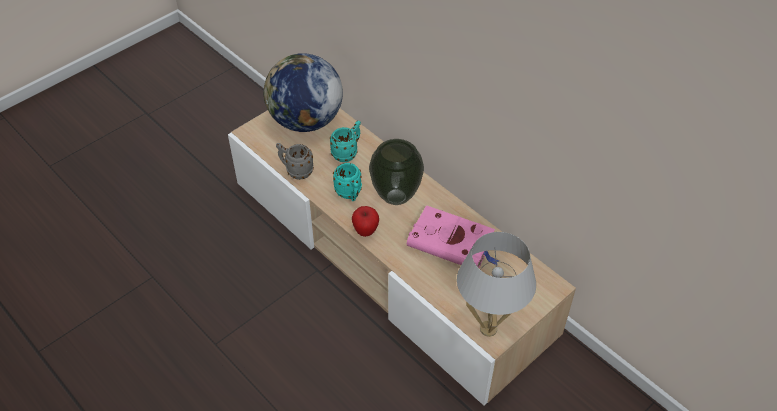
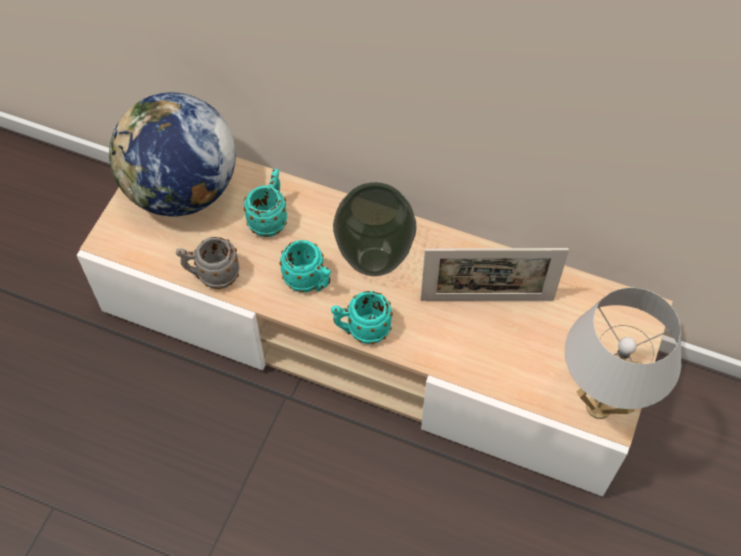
camera: 25 degrees left, 10 degrees up
(365, 231) = (361, 330): apple -> turquoise mug
(453, 242) = (487, 299): pink book -> picture frame

